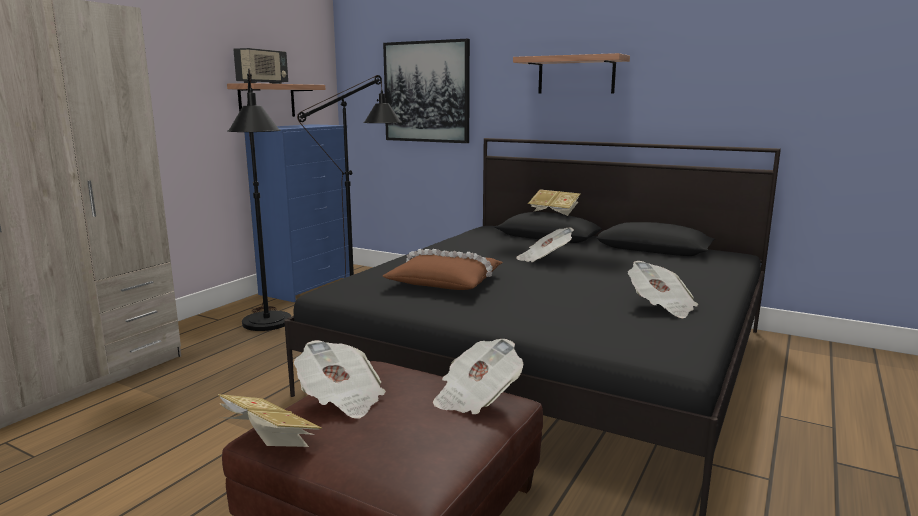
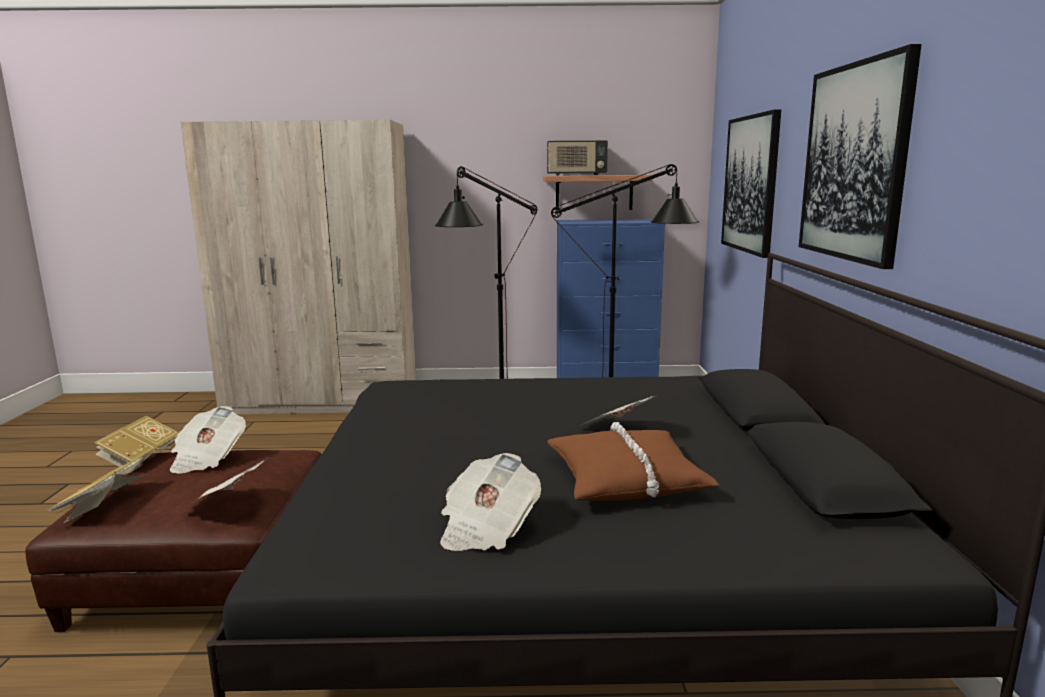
camera: 60 degrees right, 0 degrees up
(446, 281) = (458, 409): brown pillow -> brown pillow (626, 479)
(554, 212) = (771, 378): book -> book (104, 506)
(576, 75) = (854, 162): shelf -> picture

